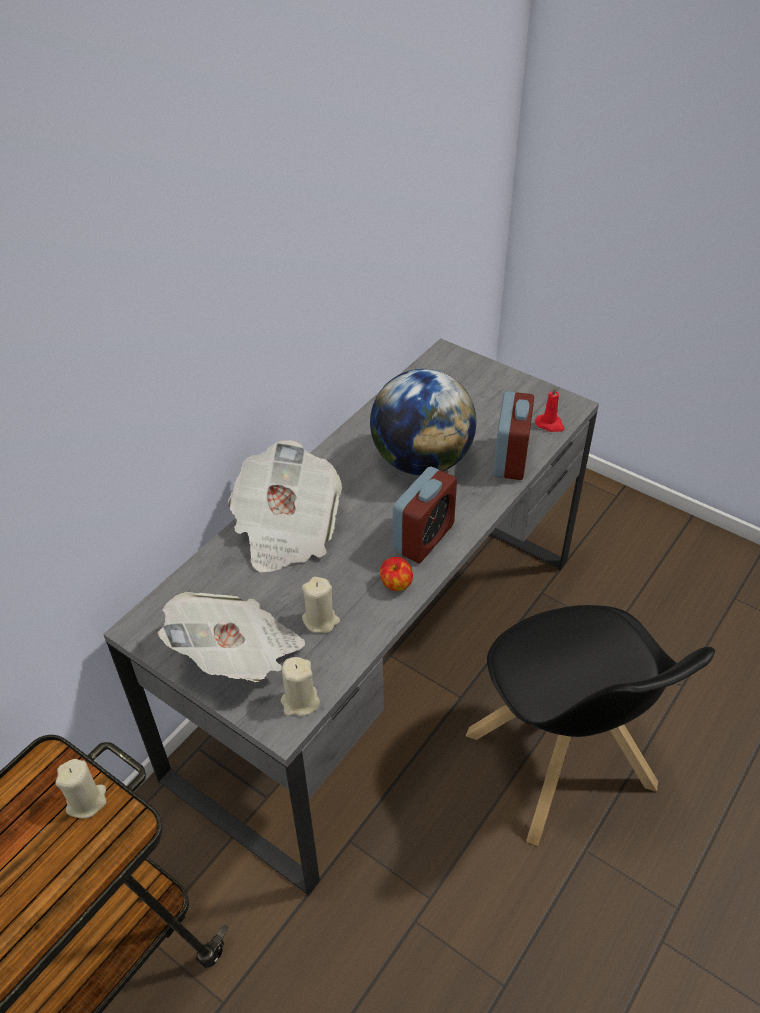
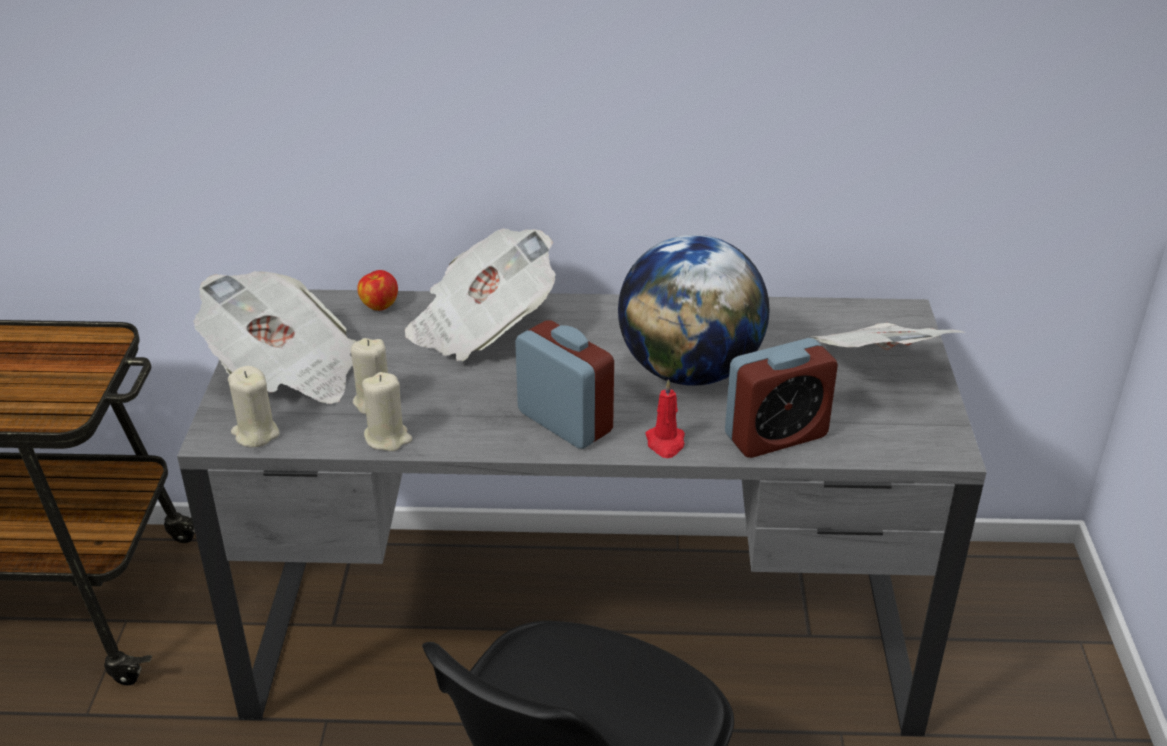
camera: 55 degrees right, 10 degrees down
(86, 801) = (78, 379): beige candle -> beige candle (388, 438)
(396, 584) = (473, 431): apple -> apple (379, 305)
(423, 538) = (565, 422): alarm clock -> alarm clock turned 135 degrees counterclockwise
(485, 389) = (879, 368): none -> newspaper
(550, 424) = (883, 444): red candle -> red candle (665, 443)

